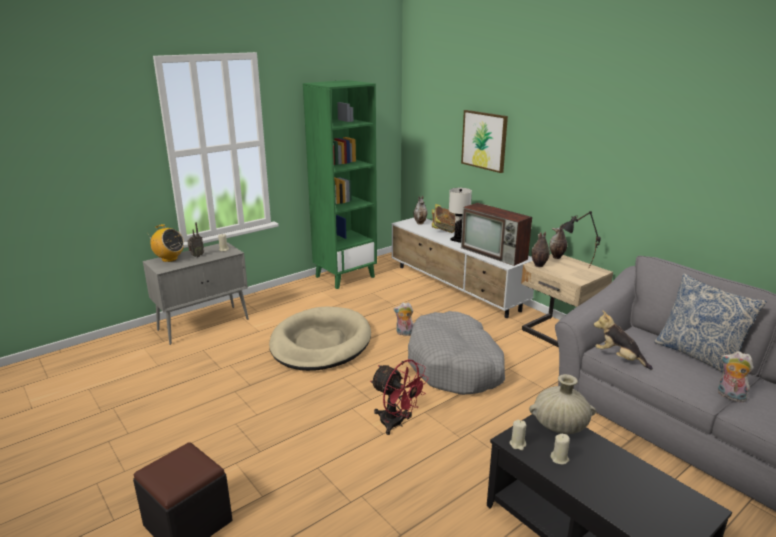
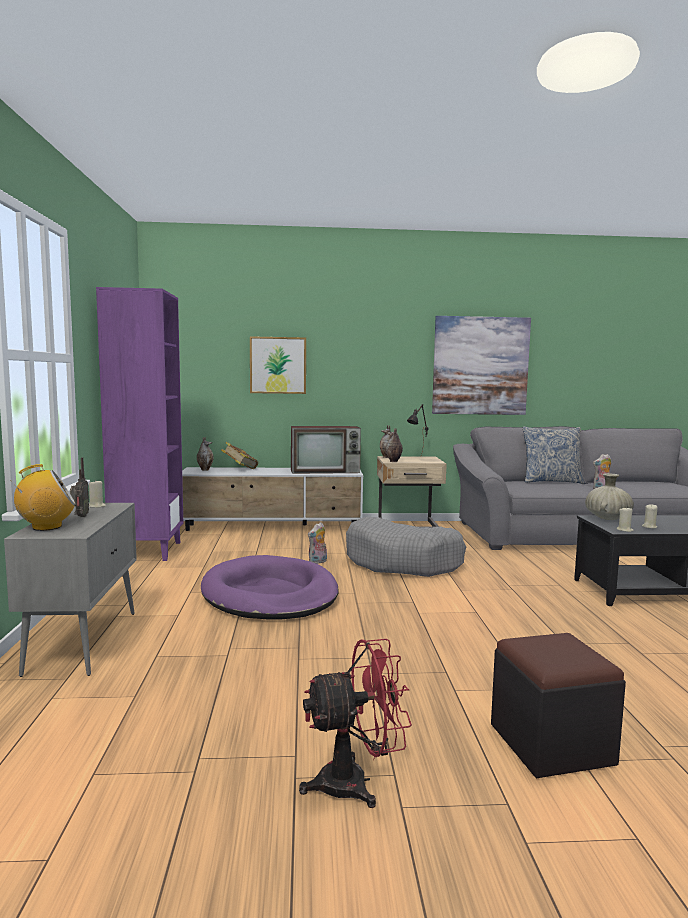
camera: 55 degrees left, 15 degrees down
(320, 343) = (270, 594): beige dog bed -> purple dog bed
(345, 276) = (147, 551): green bookcase -> purple bookcase
(397, 423) = (466, 603): red fan -> red fan (355, 782)
(458, 240) = (273, 471): white table lamp -> none
(618, 358) = (535, 491): plush toy -> none
(684, 177) = (480, 366): none -> picture

